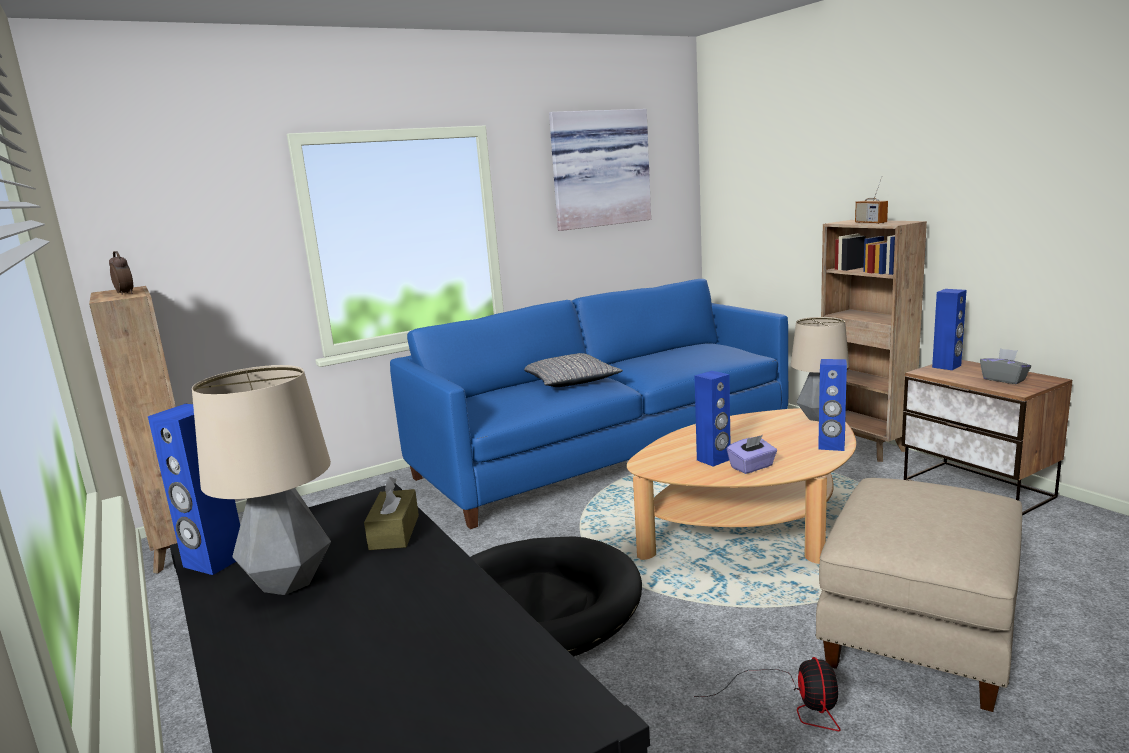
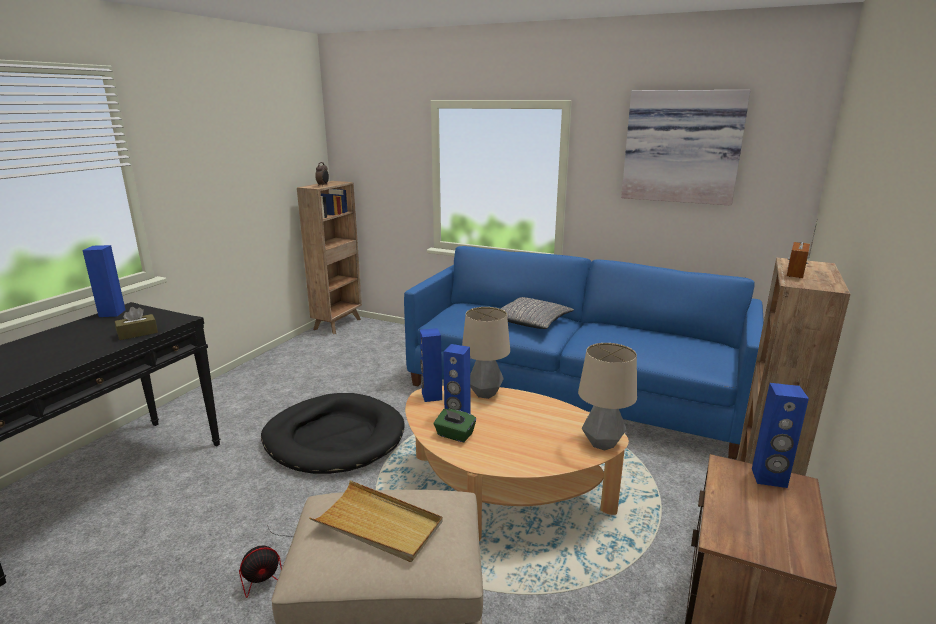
camera: 55 degrees right, 5 degrees up
(289, 582) = (87, 330): table lamp -> table lamp (485, 394)
(752, 467) = (454, 435): purple tissue box -> green tissue box
(831, 446) = (533, 463): blue speaker -> blue speaker (431, 396)
(927, 509) = (378, 524): none -> beige tray
(1004, 379) = (760, 525): grey tissue box -> none

